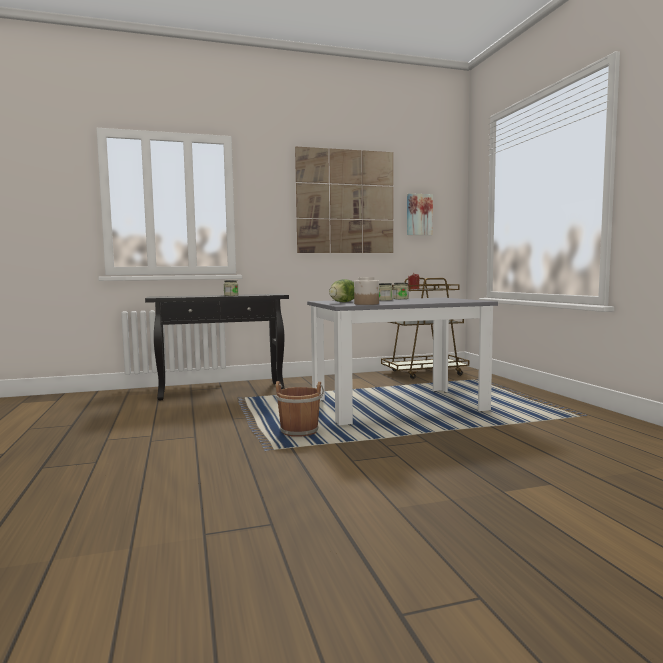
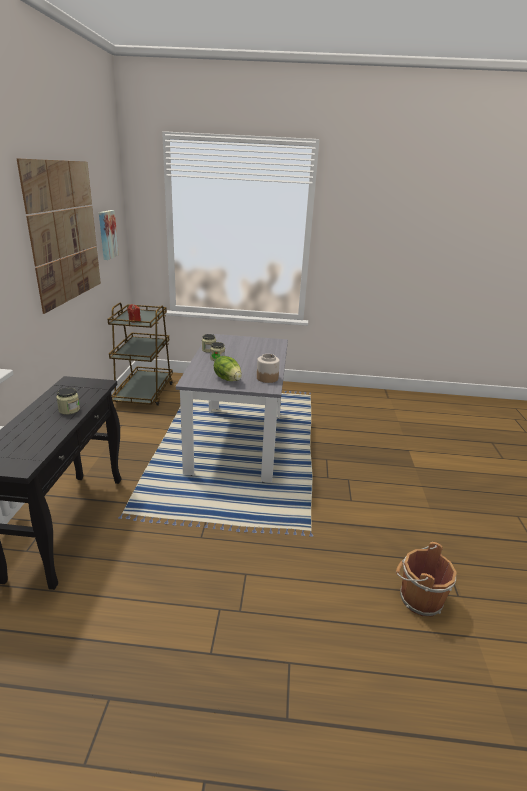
camera: 70 degrees left, 20 degrees up
(299, 431) = (269, 506): brown bucket -> brown bucket (418, 599)

